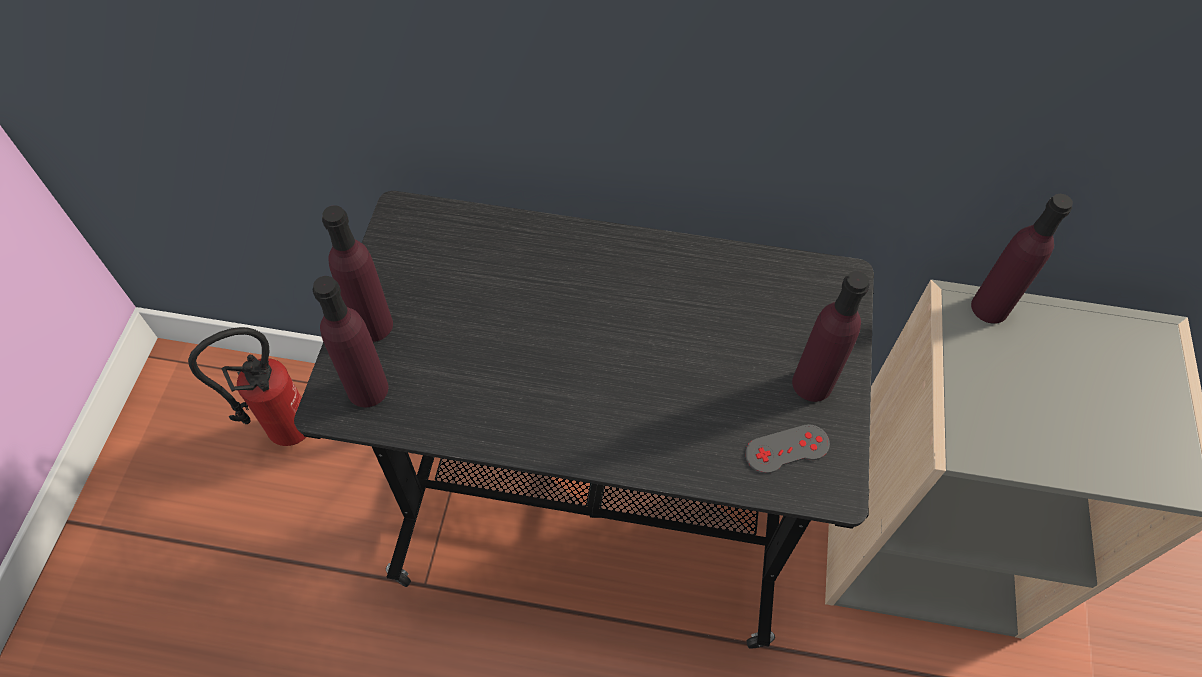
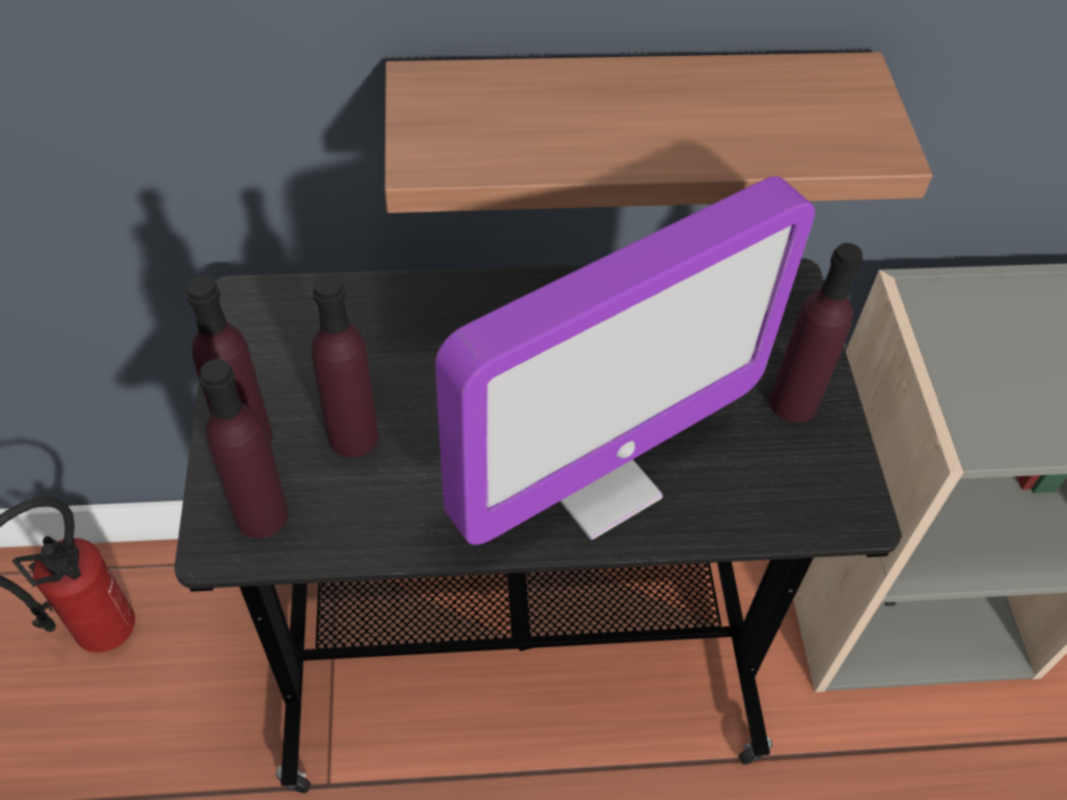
camera: 15 degrees left, 5 degrees down
(630, 418) = (597, 483): none -> monitor
(720, 131) = (628, 128): none -> shelf
(787, 449) = (789, 481): grey game controller -> none
(989, 308) = (951, 288): purple bottle -> purple bottle (353, 436)

